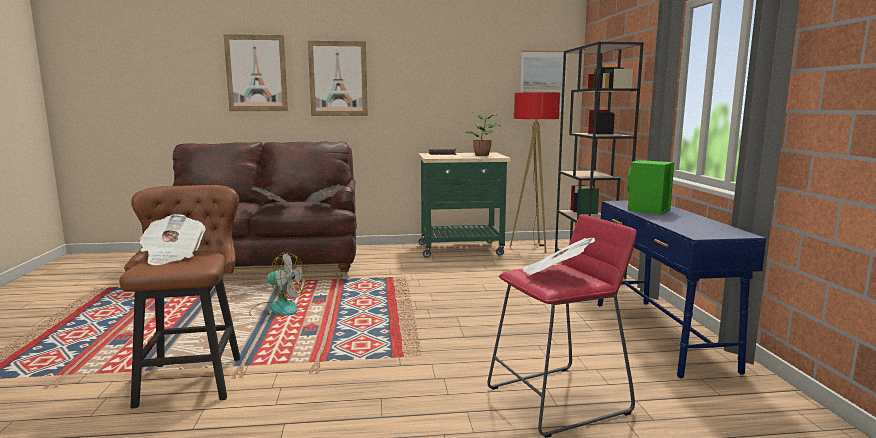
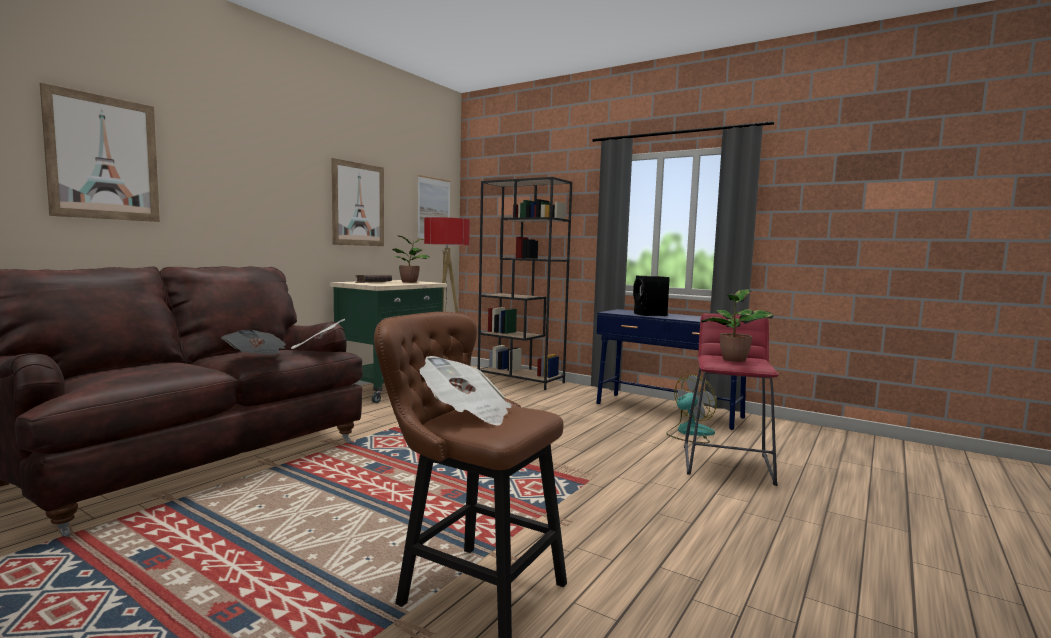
camera: 50 degrees left, 5 degrees down
(277, 309) = (358, 493): fan -> fan (689, 433)
(338, 79) = (233, 182): picture -> picture (358, 204)
(555, 275) = (733, 360): newspaper -> potted plant
(647, 210) = (650, 314): green speaker -> black speaker

